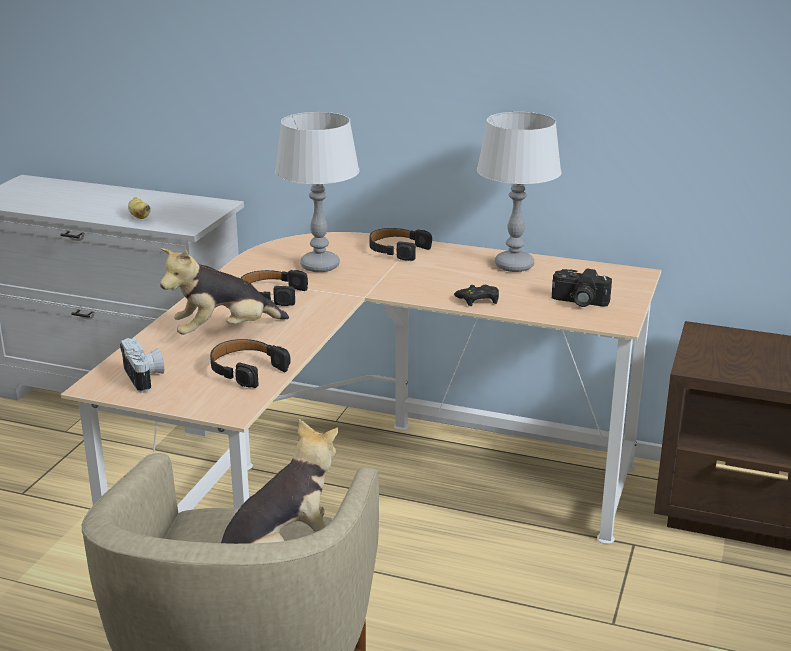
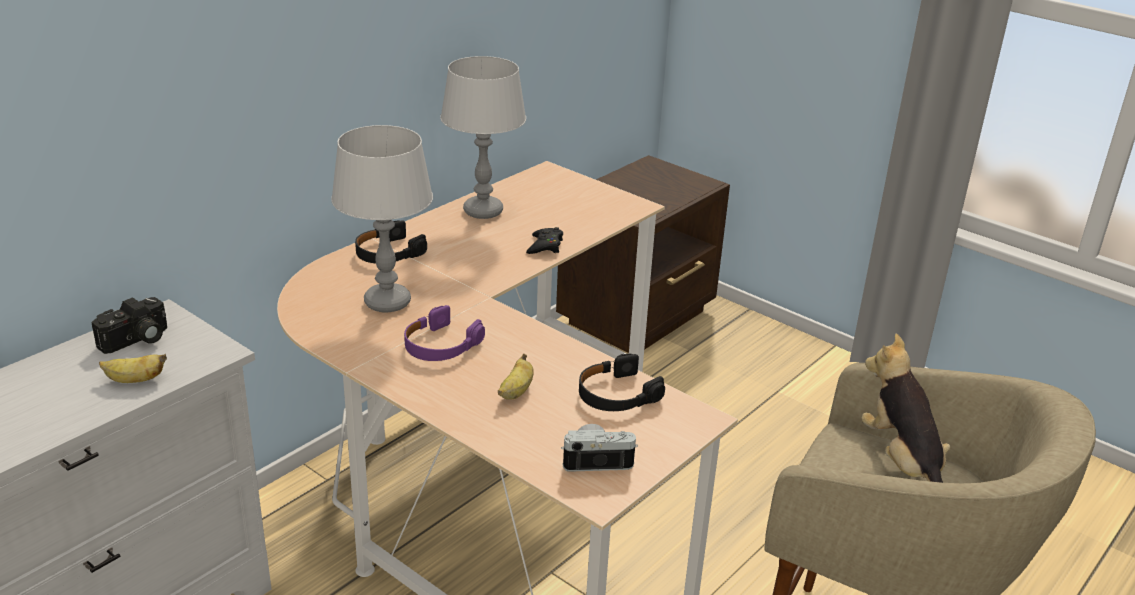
camera: 70 degrees left, 5 degrees up
(224, 332) = (516, 392): plush toy -> banana
(271, 295) = (440, 345): black headphones -> purple headphones
(579, 302) = (585, 208): camera -> camera (136, 341)

